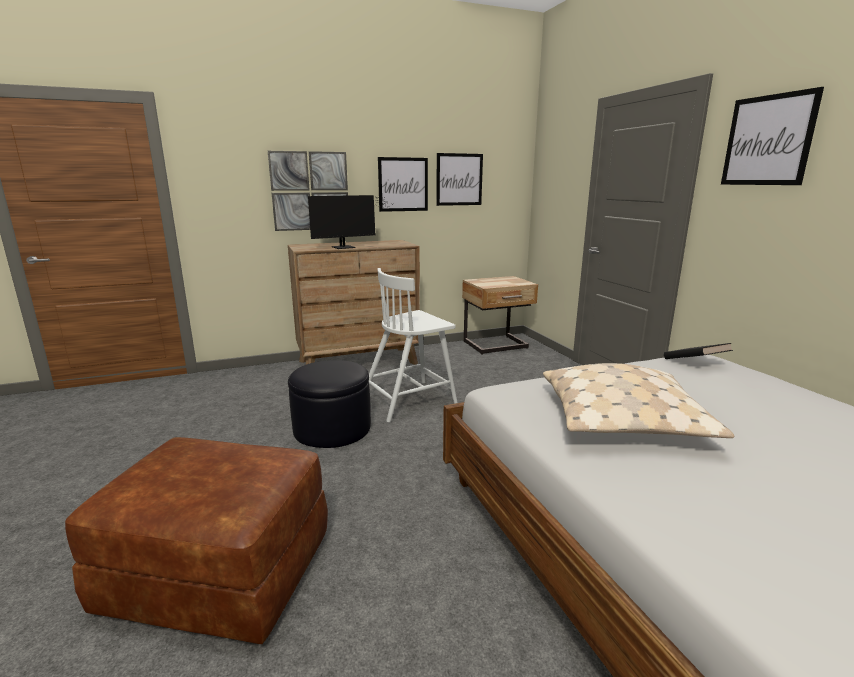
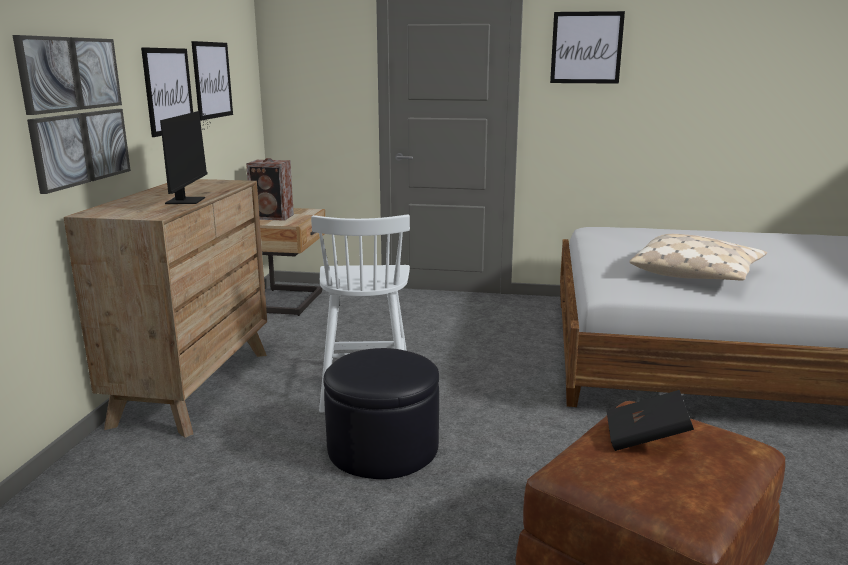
camera: 60 degrees left, 0 degrees up
(493, 281) = (273, 217): none -> speaker
(694, 363) = (608, 233): black book -> black book (645, 439)

